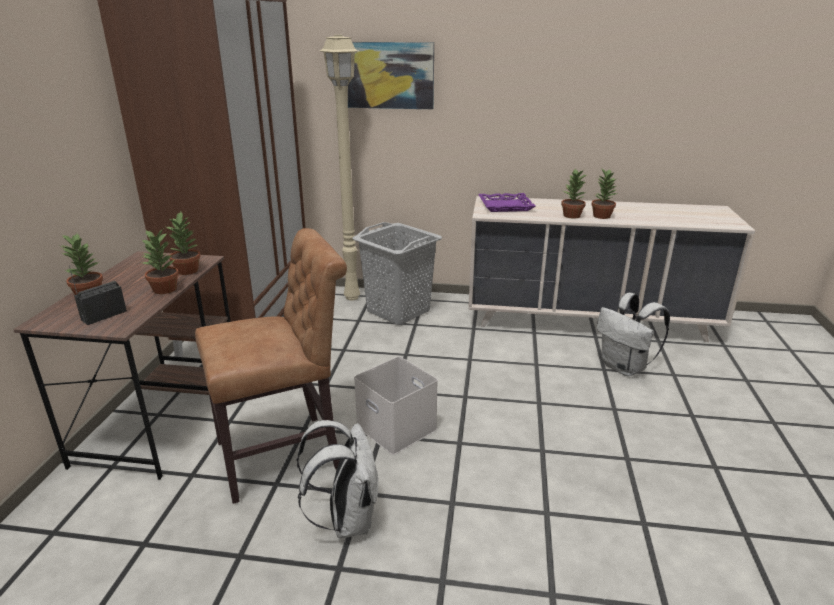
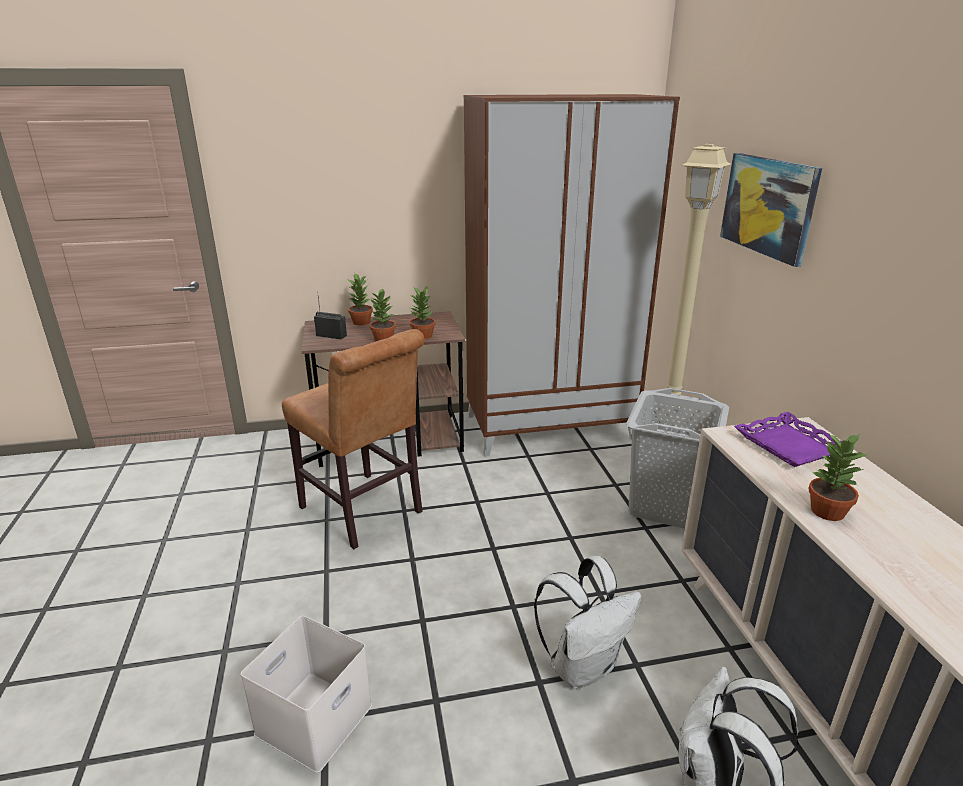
camera: 70 degrees right, 0 degrees up
(346, 519) = (292, 571): white backpack -> white backpack (583, 666)
(394, 428) = (428, 565): white storage box -> white storage box (314, 717)
(601, 216) = (873, 545): potted plant -> none

